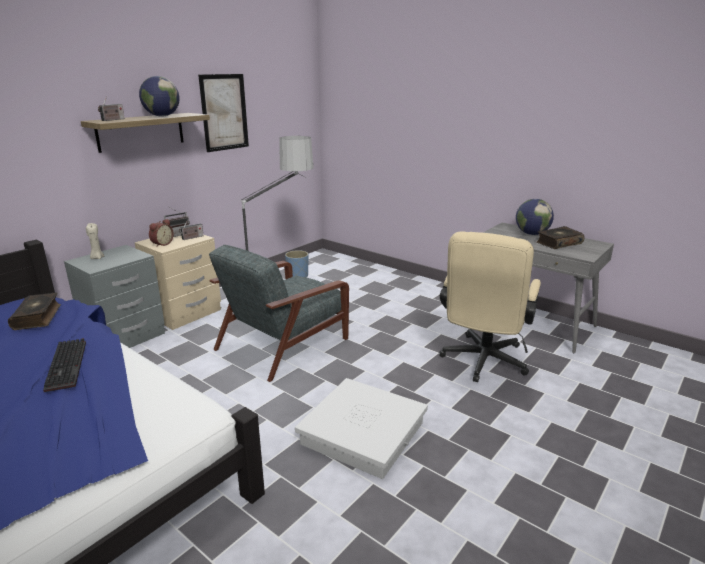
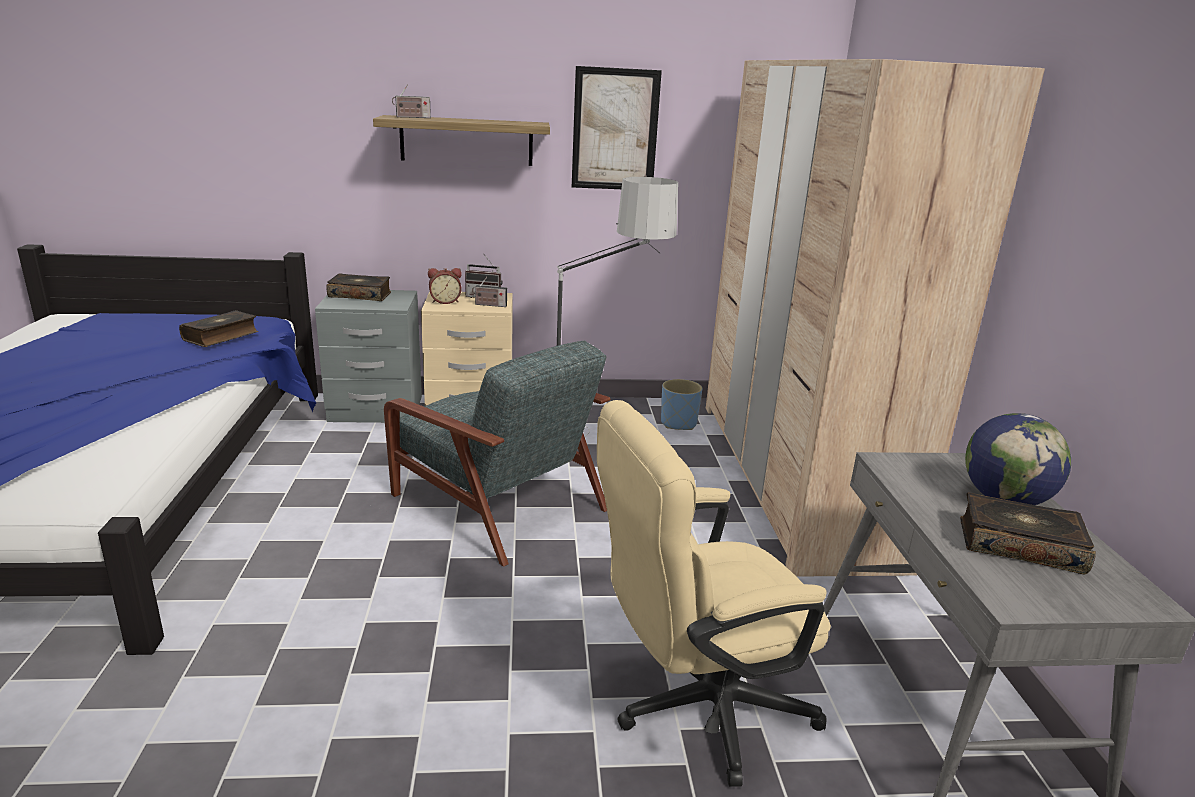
camera: 45 degrees right, 0 degrees up
(68, 366) = (126, 390): keyboard -> none
(97, 258) = (360, 295): beige candle -> book
(162, 116) = (485, 121): globe -> none
(284, 343) = (496, 500): grey armchair -> grey armchair turned 135 degrees counterclockwise
(363, 432) = (351, 671): white storage box -> none
(376, 277) = (791, 476): none -> beige wardrobe

